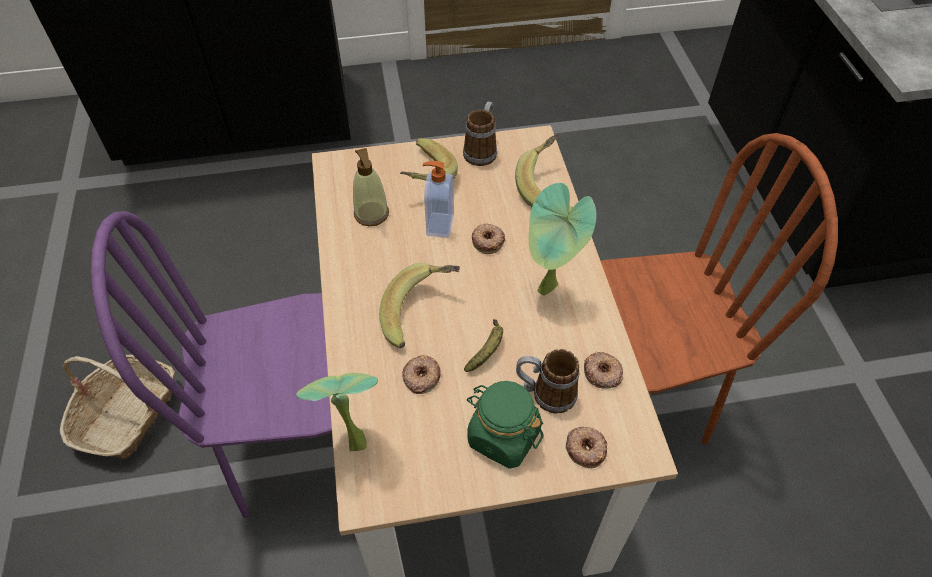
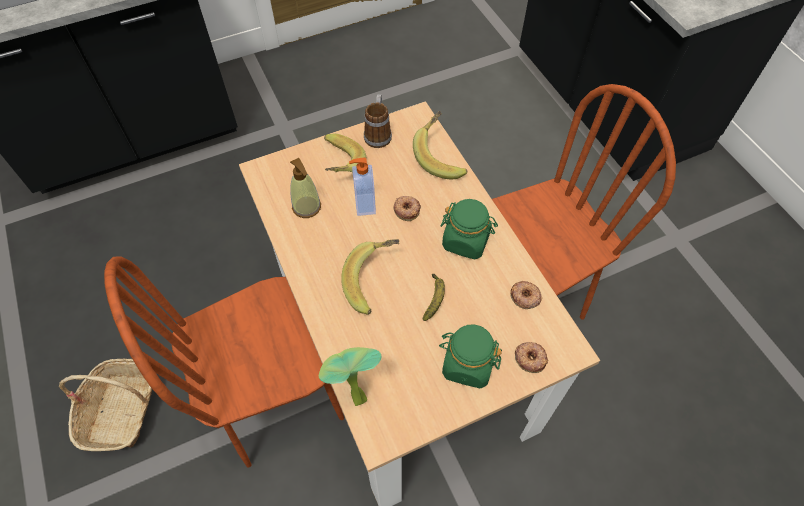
camera: 15 degrees left, 5 degrees up
(304, 448) = (279, 399): purple chair -> brown chair
(421, 376) = (390, 333): donut -> none
(545, 393) = (488, 323): mug -> none
(548, 291) = (466, 241): potted plant -> green jar

